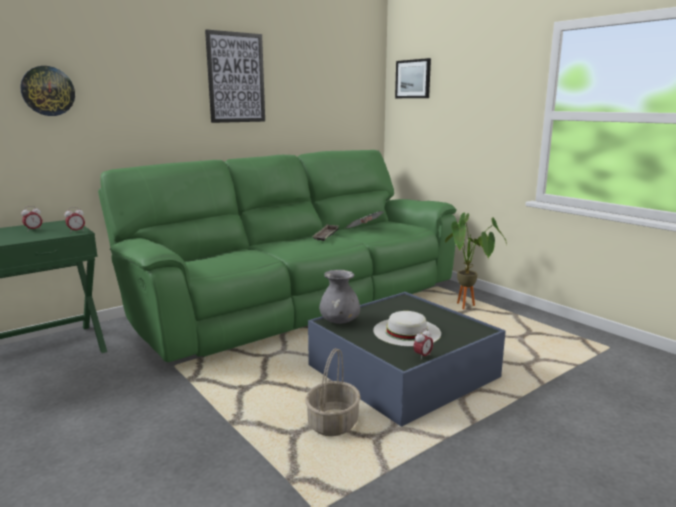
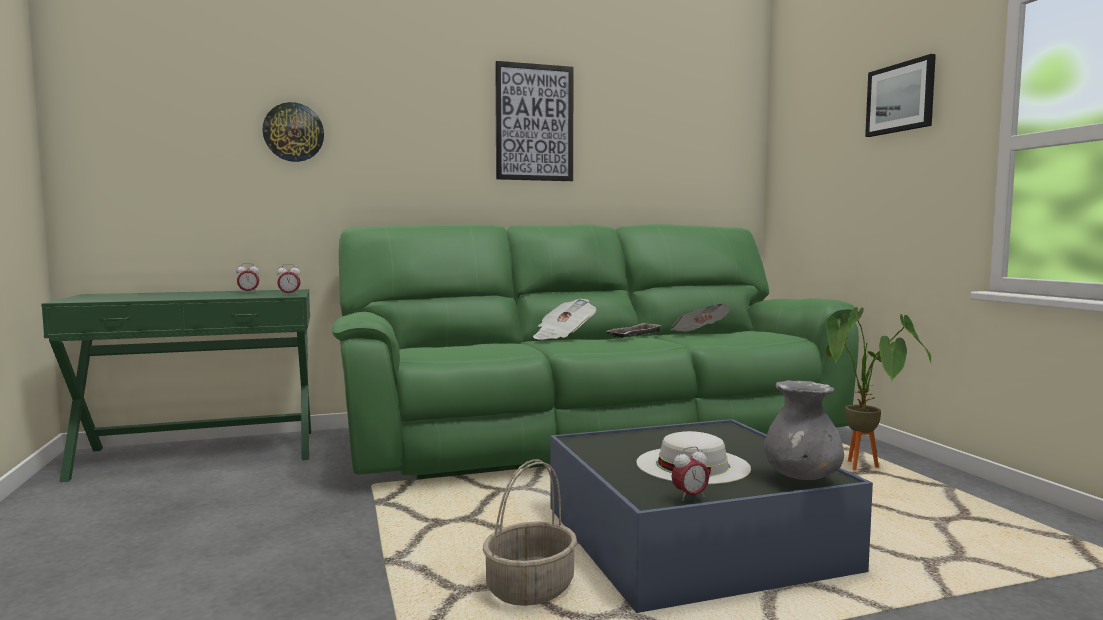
camera: 20 degrees right, 10 degrees down
(280, 241) = (563, 336): none -> newspaper
(340, 321) = (597, 442): grey vase -> grey vase (802, 478)
(413, 79) = (801, 123): picture -> picture (900, 98)

